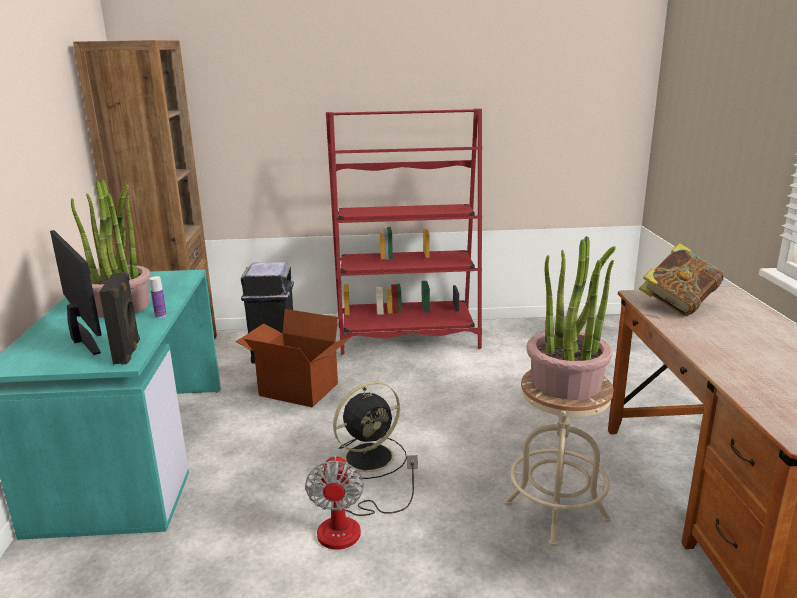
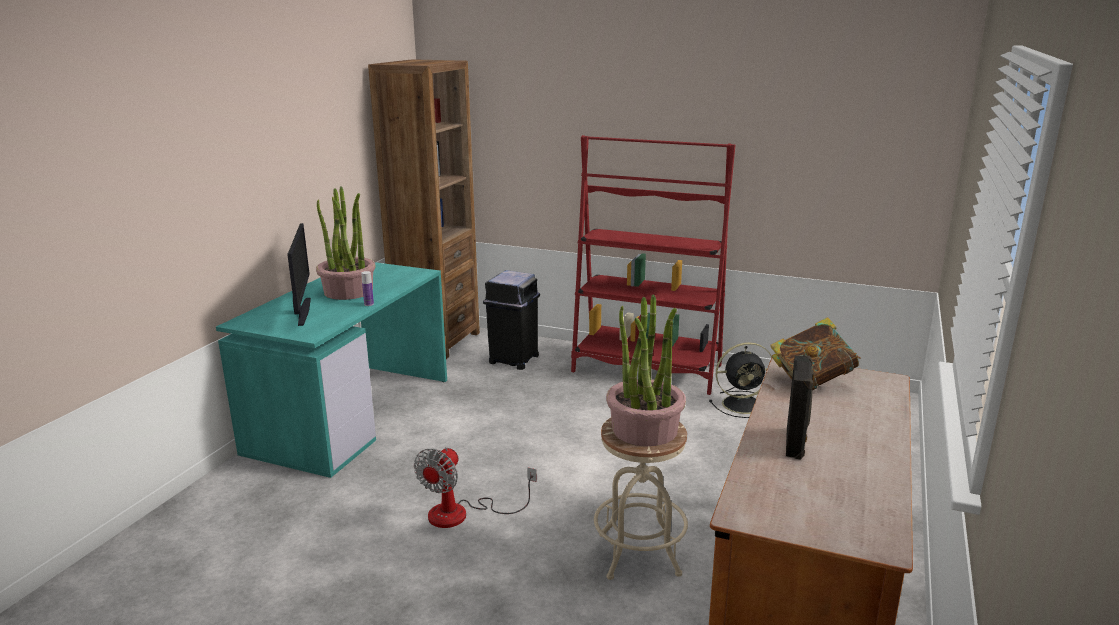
camera: 25 degrees right, 0 degrees up
(128, 352) = (321, 328): black speaker -> black speaker (796, 443)
(297, 390) = (508, 395): cardboard box -> none
(371, 456) = (521, 465): black fan -> black fan (744, 404)

